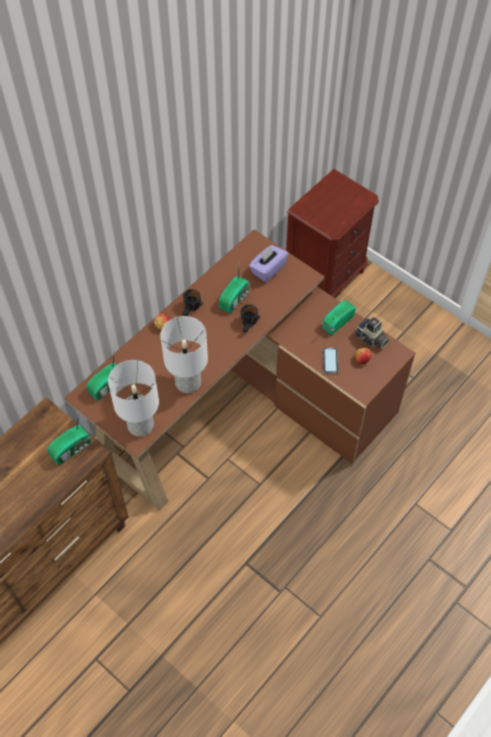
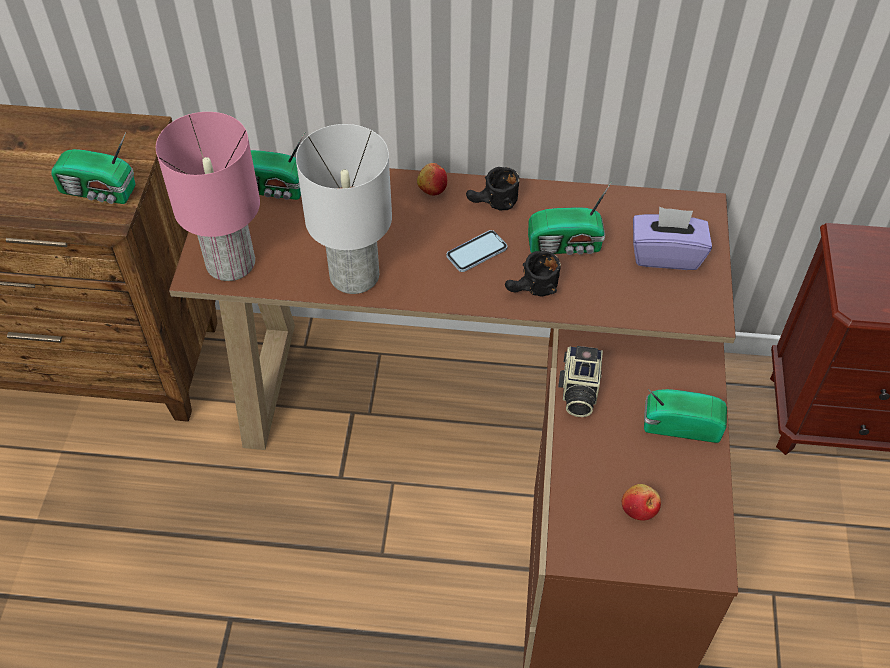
camera: 55 degrees right, 5 degrees down
(141, 424) = (232, 263): white table lamp -> pink table lamp
(330, 361) = (590, 461): phone -> phone (476, 252)
(371, 339) = (695, 499): camera -> camera (578, 391)

